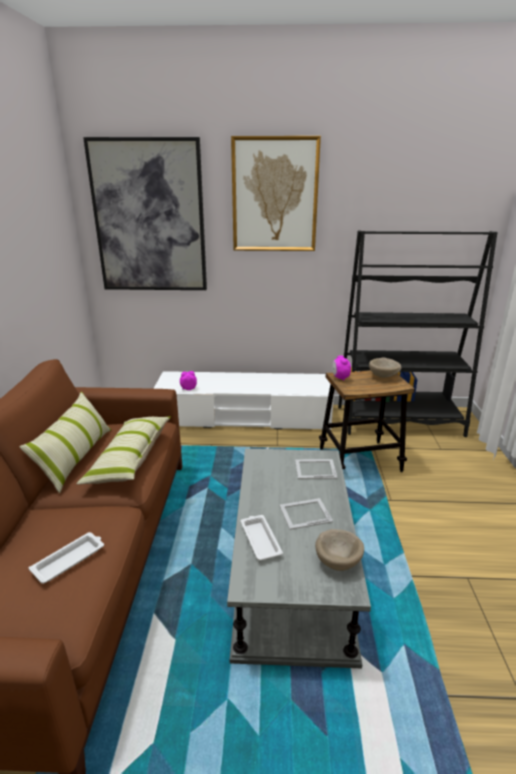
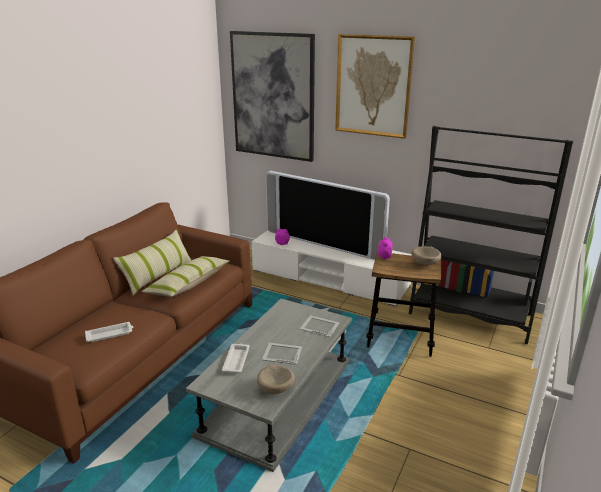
camera: 25 degrees right, 0 degrees up
(234, 379) = (324, 243): none -> television

